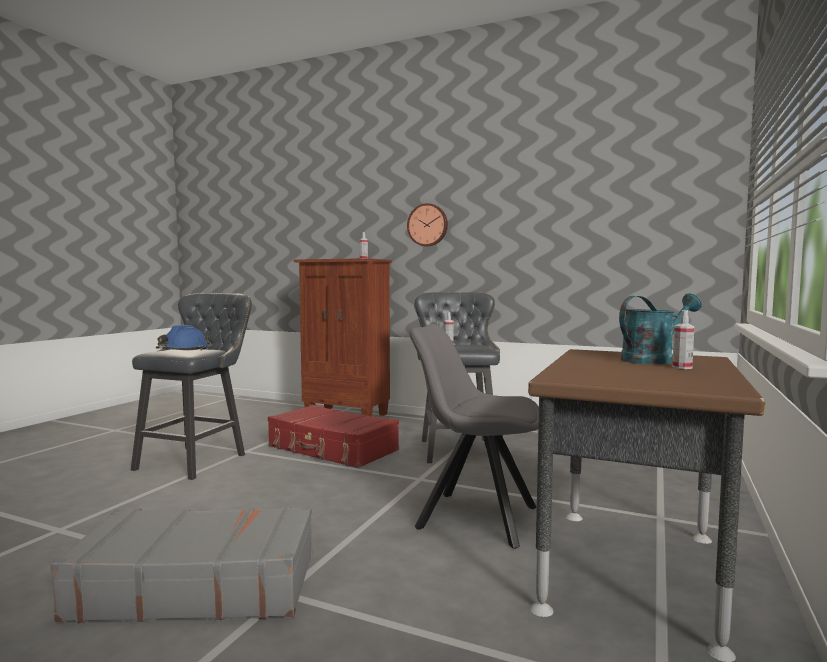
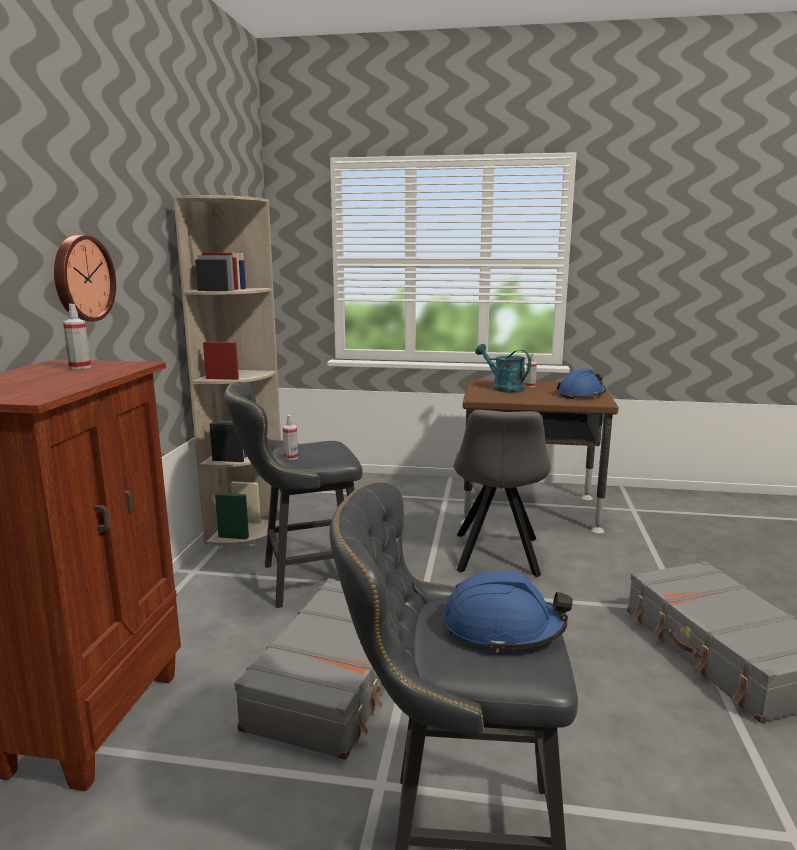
camera: 105 degrees left, 10 degrees up
(332, 449) = (338, 678): red suitcase -> grey suitcase
(533, 435) = (245, 539): none -> beige bookcase
(615, 376) = (581, 394): none -> blue hard hat

